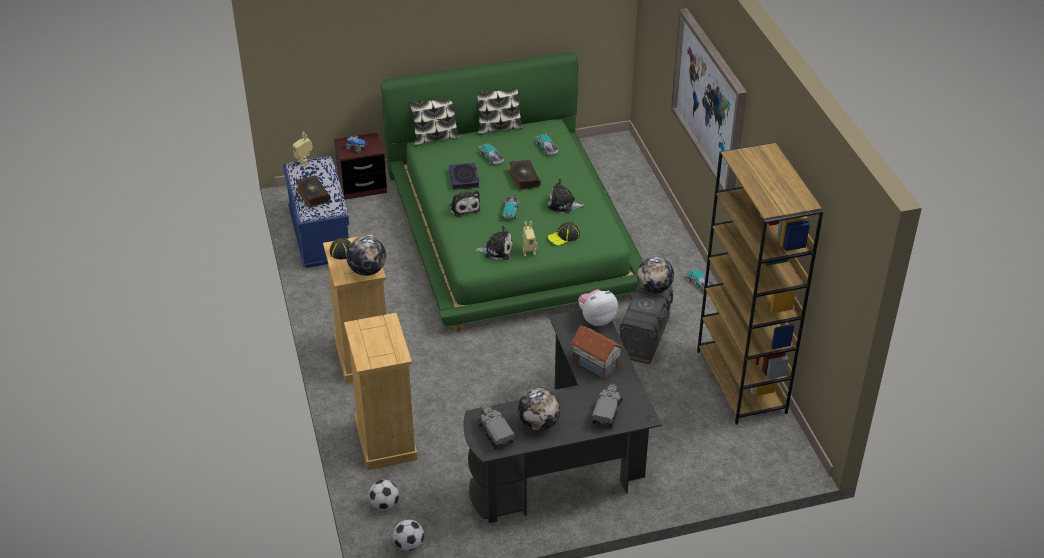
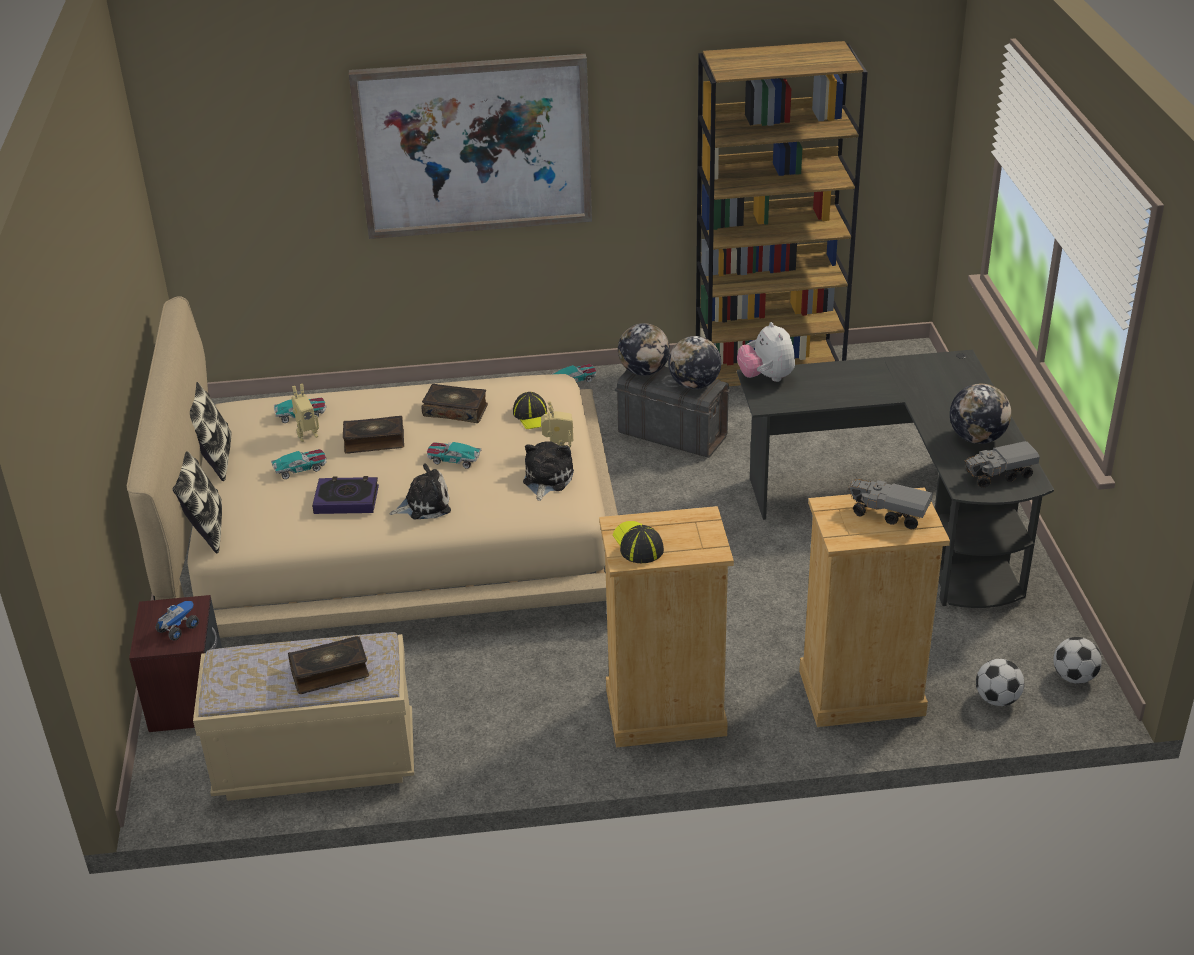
camera: 80 degrees left, 5 degrees down
(304, 162) = (212, 683): toy robot -> toy robot (306, 435)
(320, 236) = (316, 761): blue bench -> beige bench
(367, 270) = (698, 524): globe -> globe (694, 385)
(512, 232) = (396, 532): green bed -> beige bed
(563, 204) = (455, 410): plush toy -> book
(596, 363) = (857, 385): toy house -> none
(606, 413) = (953, 385): toy truck -> toy truck (889, 514)

